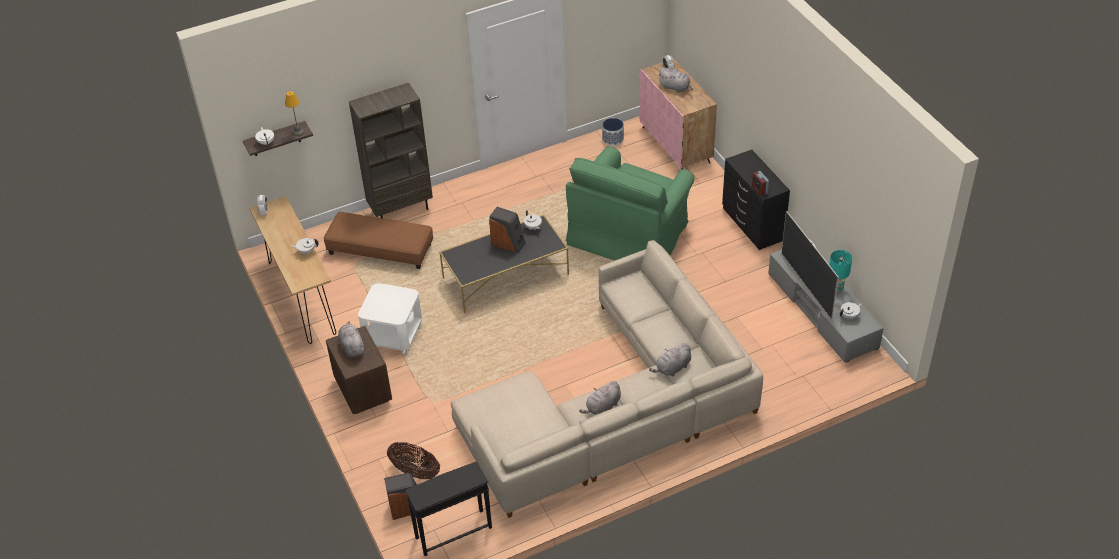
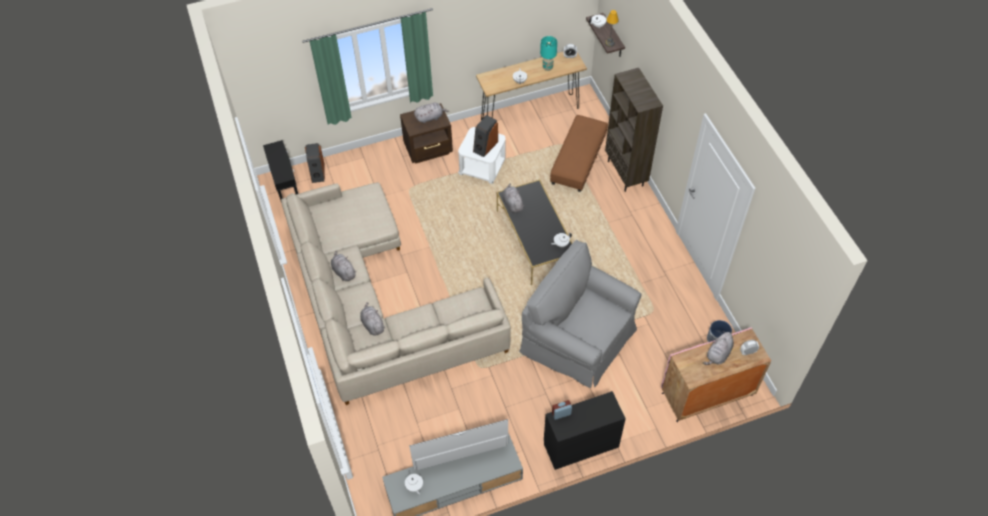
camera: 95 degrees right, 10 degrees up
(415, 471) = (347, 177): basket -> none
(479, 271) = (512, 204): none -> grey plush toy
(508, 243) = (543, 225): speaker -> speaker (485, 146)
(630, 233) = (579, 338): green armchair -> grey armchair
(836, 289) = (451, 482): turquoise table lamp -> turquoise table lamp (547, 68)

